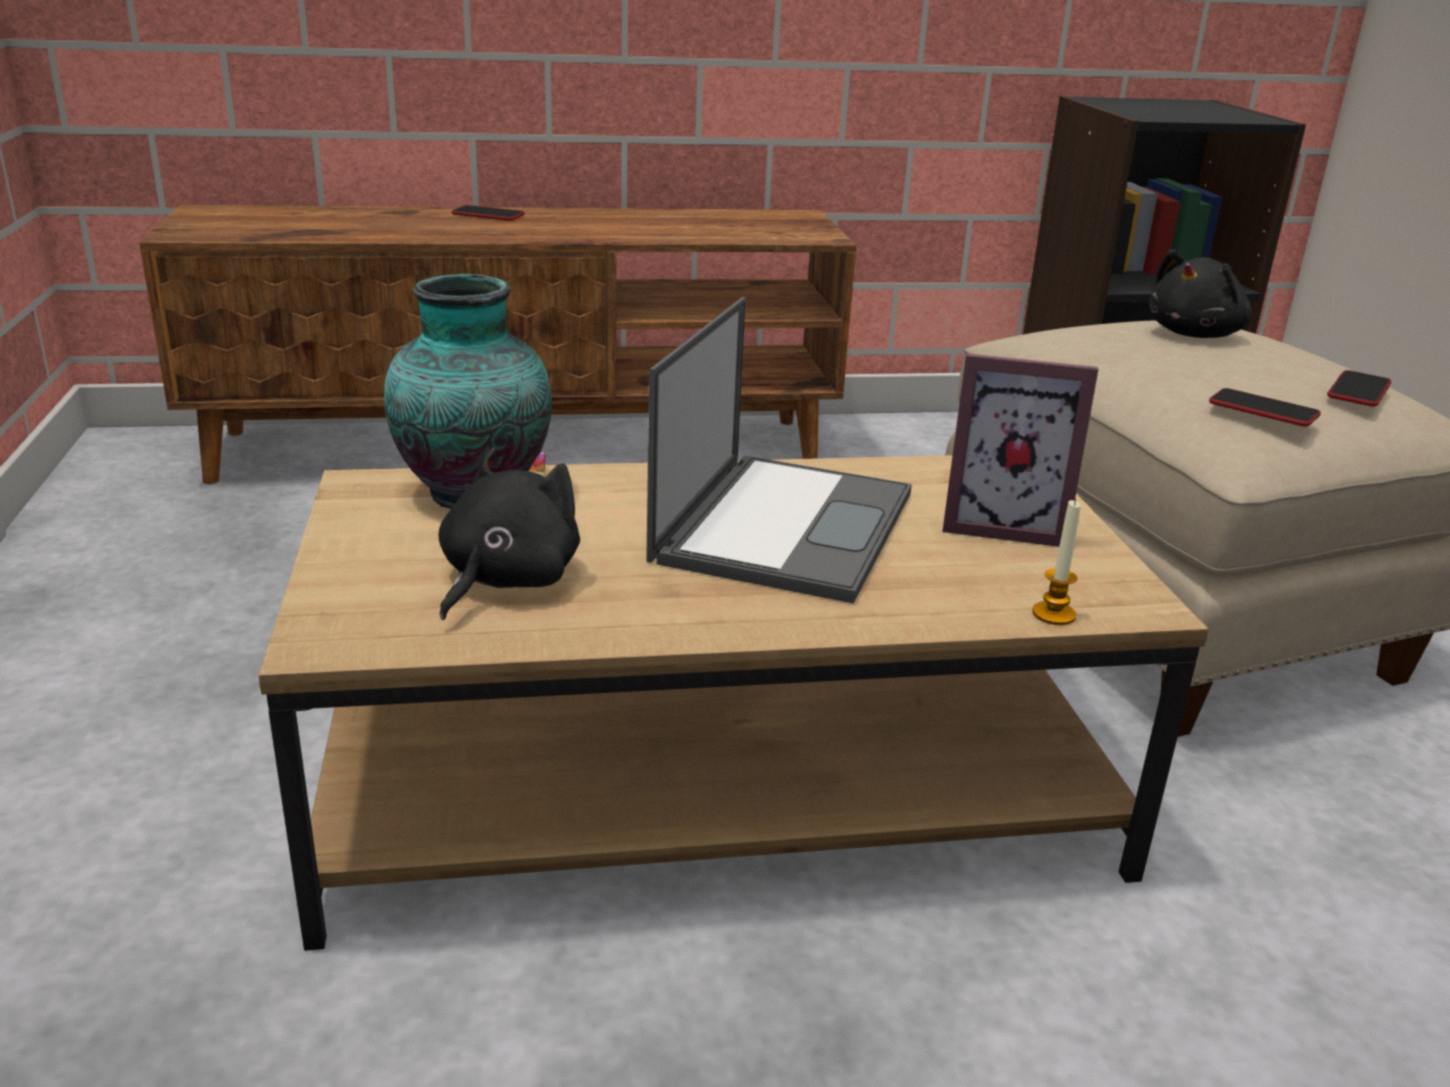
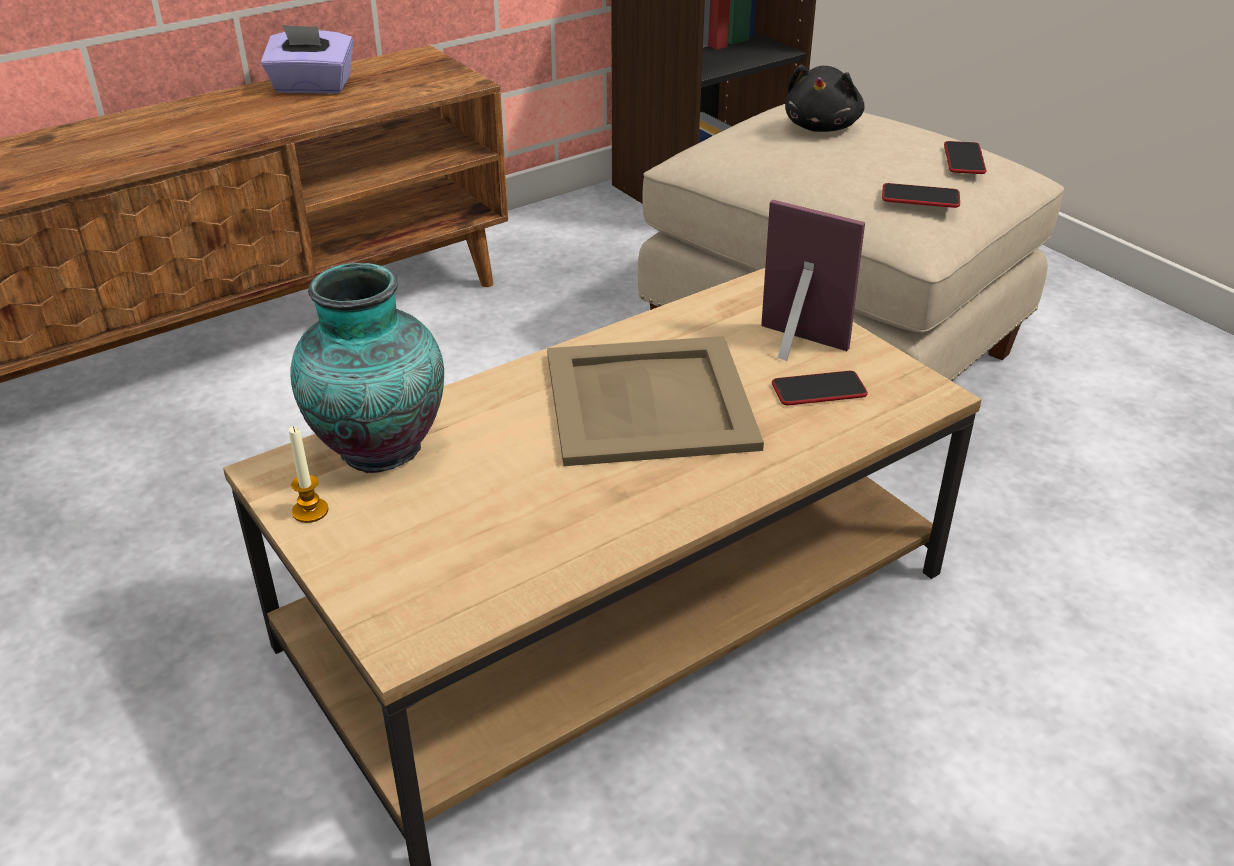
camera: 25 degrees left, 10 degrees up
(488, 215) = (131, 124): phone -> phone (819, 390)
(505, 580) = (488, 529): black plush toy -> none
(673, 218) = (312, 87): none -> purple tissue box
(785, 524) = (647, 399): laptop -> beige tray
(1004, 525) = (794, 348): picture frame -> picture frame turned 135 degrees counterclockwise
(1053, 614) = (884, 421): candle -> candle (310, 511)

